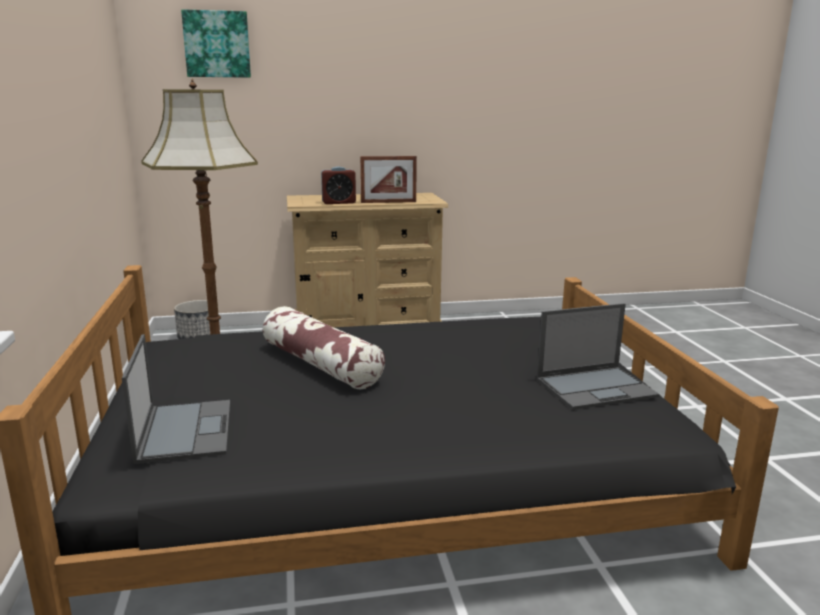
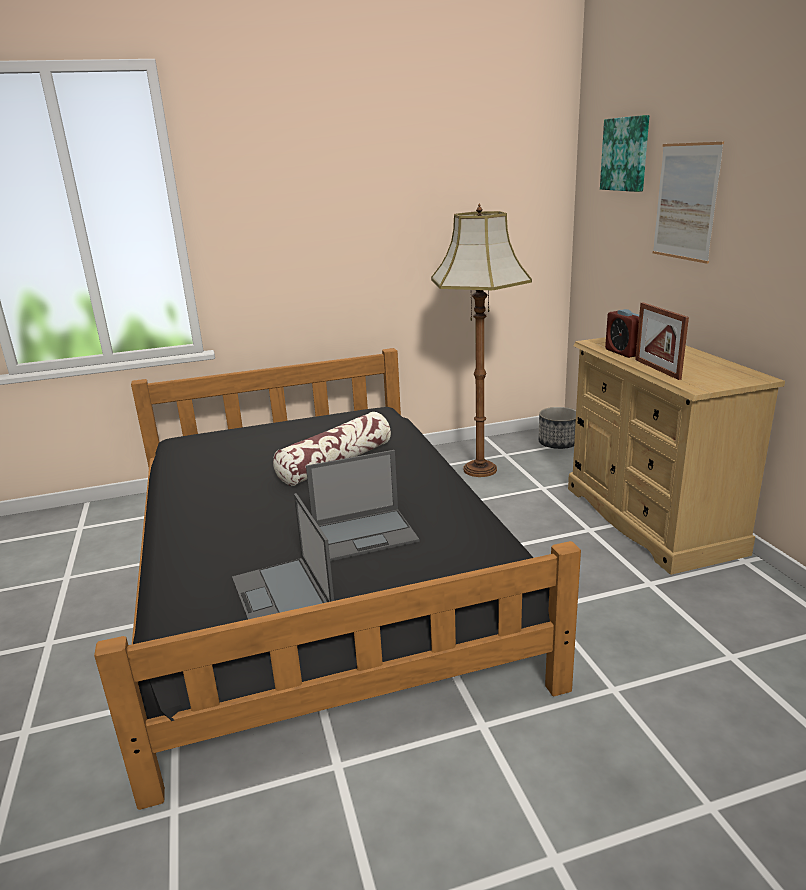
camera: 85 degrees right, 5 degrees up
(185, 430) = (230, 443): laptop -> laptop (365, 534)
(309, 84) = (686, 202): none -> picture

